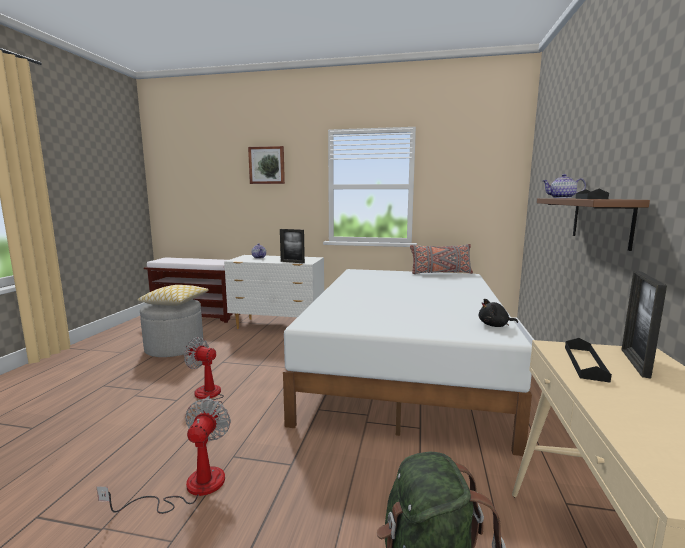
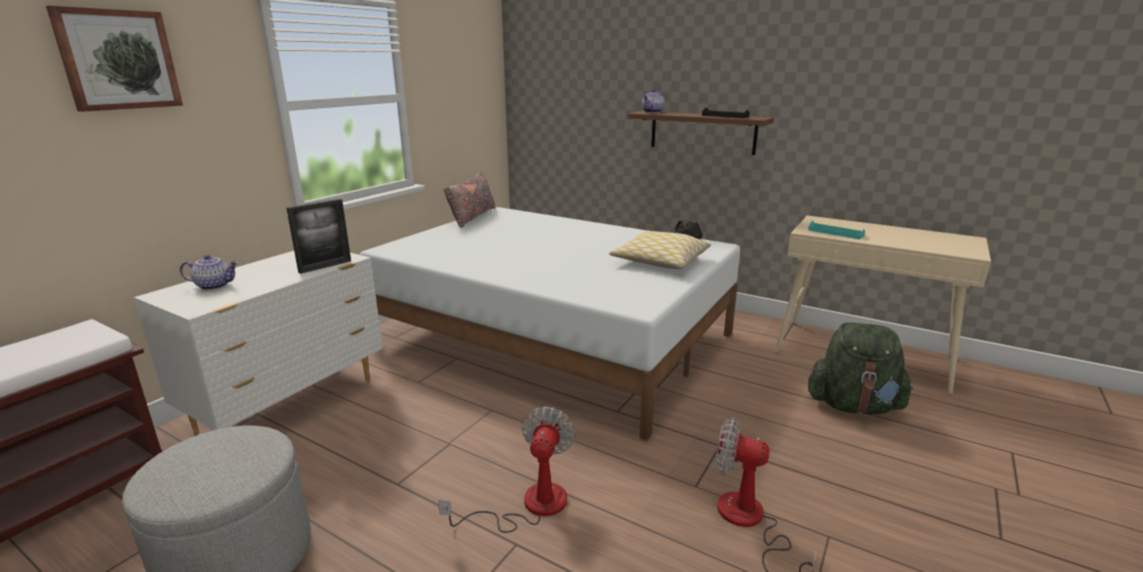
camera: 70 degrees left, 10 degrees up
(175, 302) = (213, 456): pillow -> pillow (660, 261)
(207, 397) = (529, 506): fan -> fan turned 150 degrees clockwise
(585, 363) = (835, 233): black tray -> turquoise tray
(635, 363) = (833, 224): picture frame -> none

